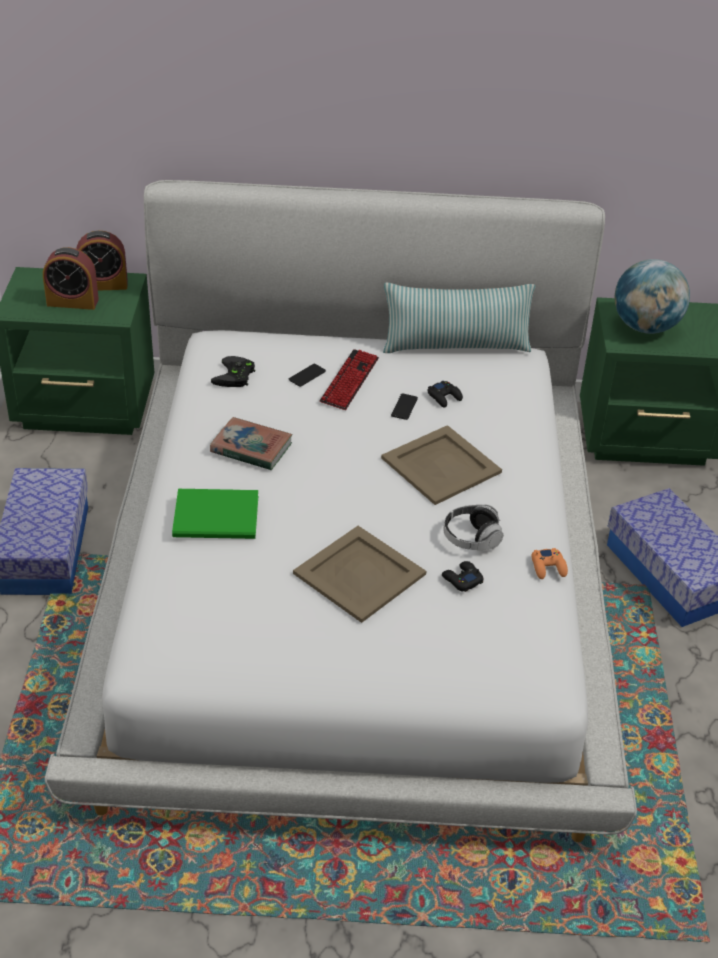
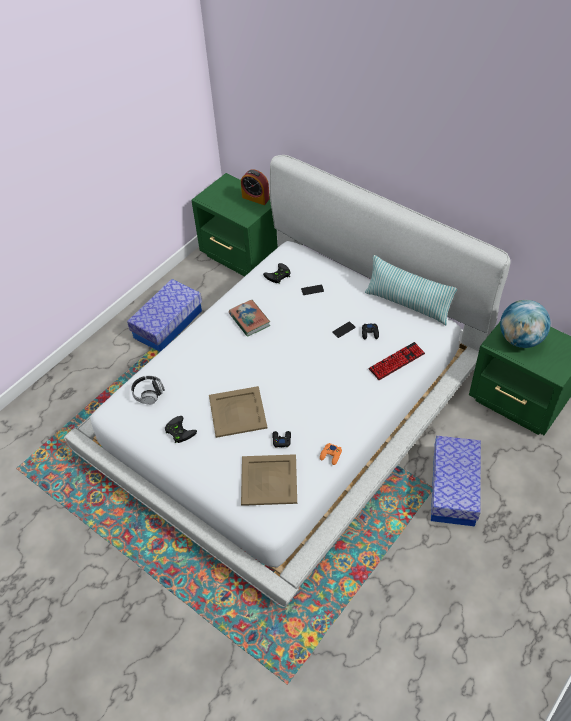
camera: 40 degrees right, 10 degrees up
(72, 302) = (233, 203): alarm clock -> none
(218, 518) = (202, 351): green book -> none
(293, 642) = (178, 431): none -> black game controller
(349, 381) = (330, 302): keyboard -> keyboard (396, 361)
(442, 465) = (331, 372): beige tray -> beige tray (269, 480)
(471, 538) = (307, 420): headphones -> headphones (148, 394)

